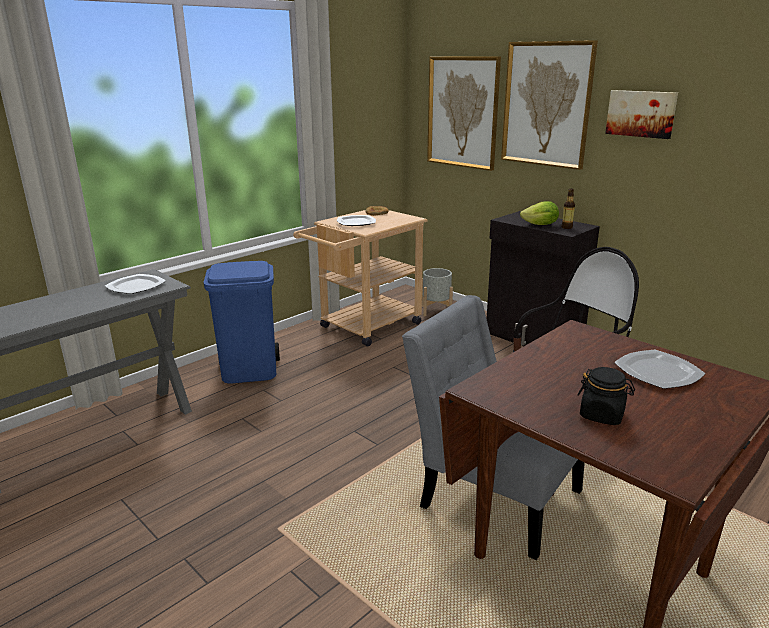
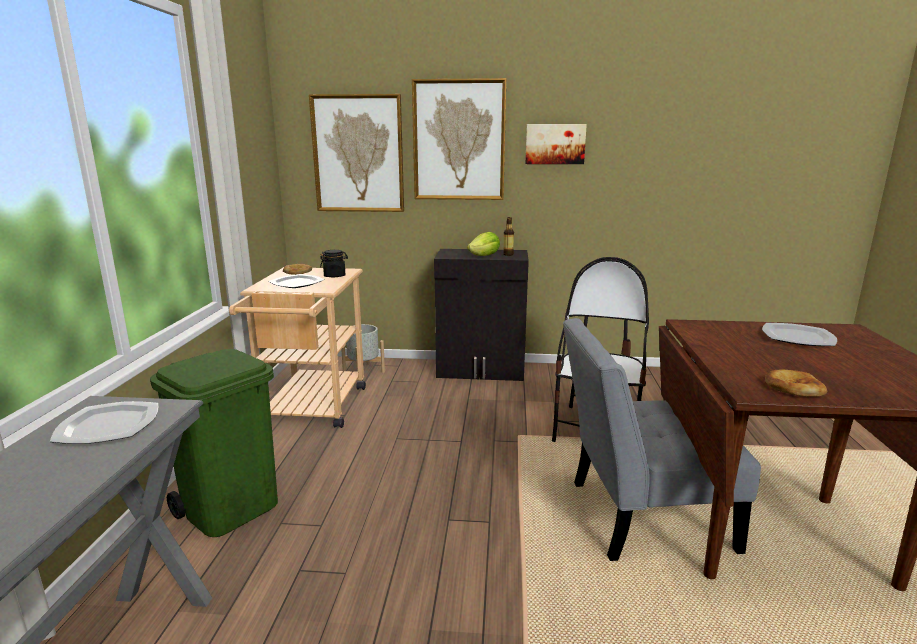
camera: 40 degrees left, 5 degrees down
(250, 371) = (232, 508): blue trash can -> green trash can
(521, 400) = (793, 387): none -> bread
(602, 415) = (852, 377): black jar -> black jar (335, 275)

